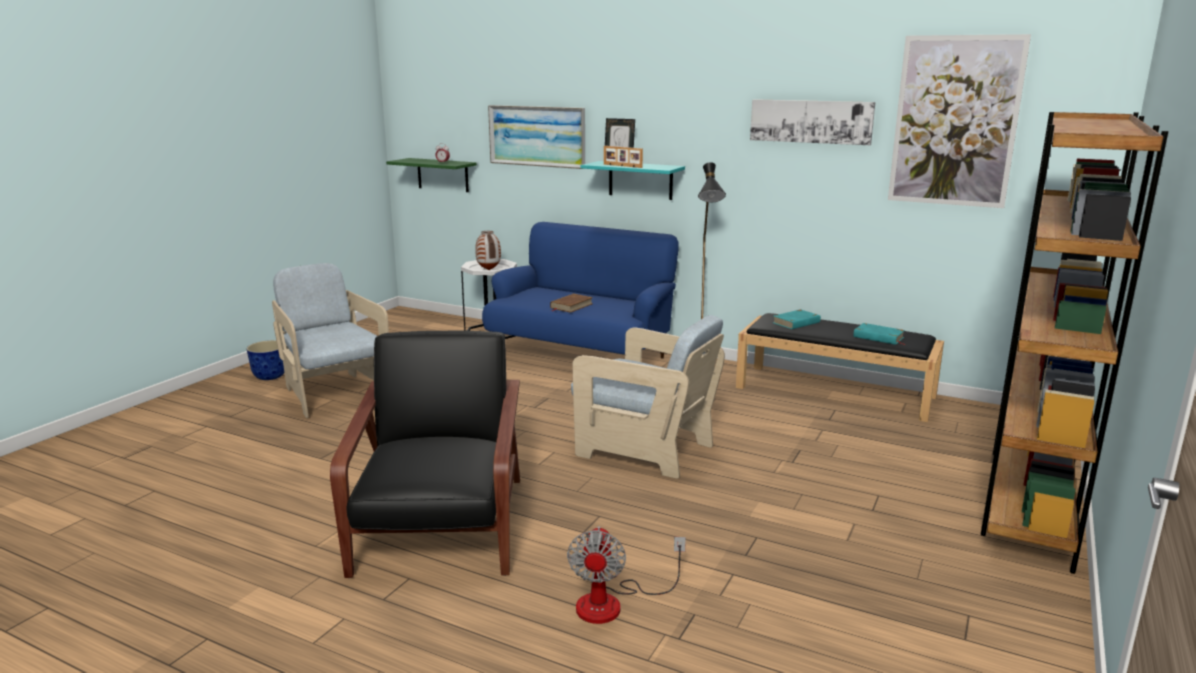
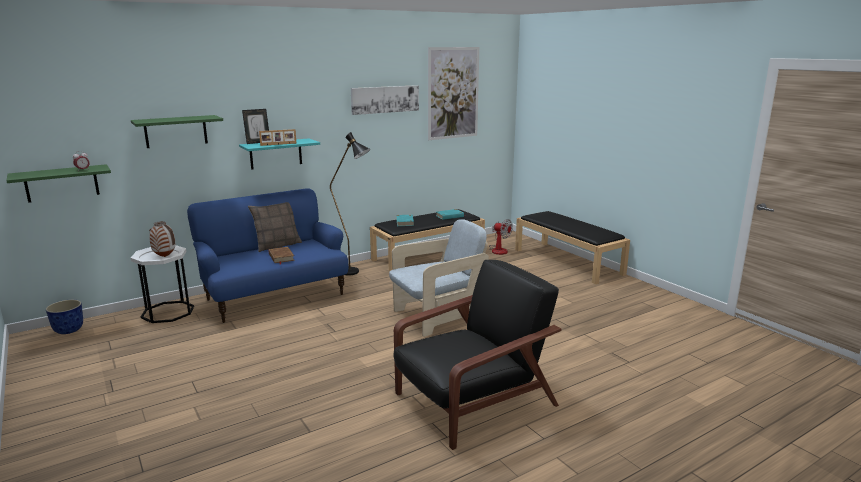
camera: 60 degrees left, 0 degrees up
(270, 377) = (73, 433): planter -> planter (69, 330)
(334, 394) = (181, 404): beige armchair -> none
(441, 527) = (472, 401): black armchair -> black armchair turned 120 degrees clockwise
(537, 136) = (176, 131): picture -> green shelf
(604, 296) = (277, 245): none -> pillow
(613, 603) = (591, 369): fan -> fan (498, 250)
(1029, 499) = (568, 262): brown bookcase -> black bench

